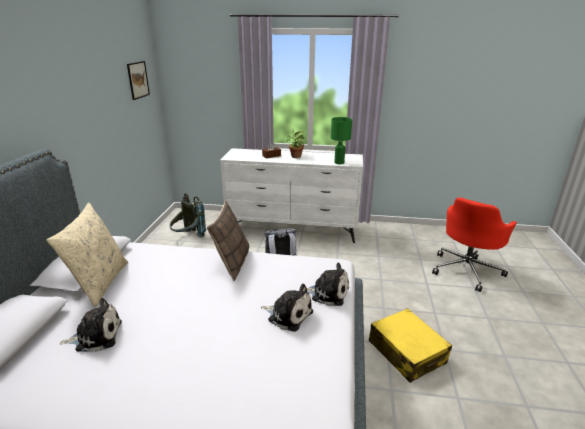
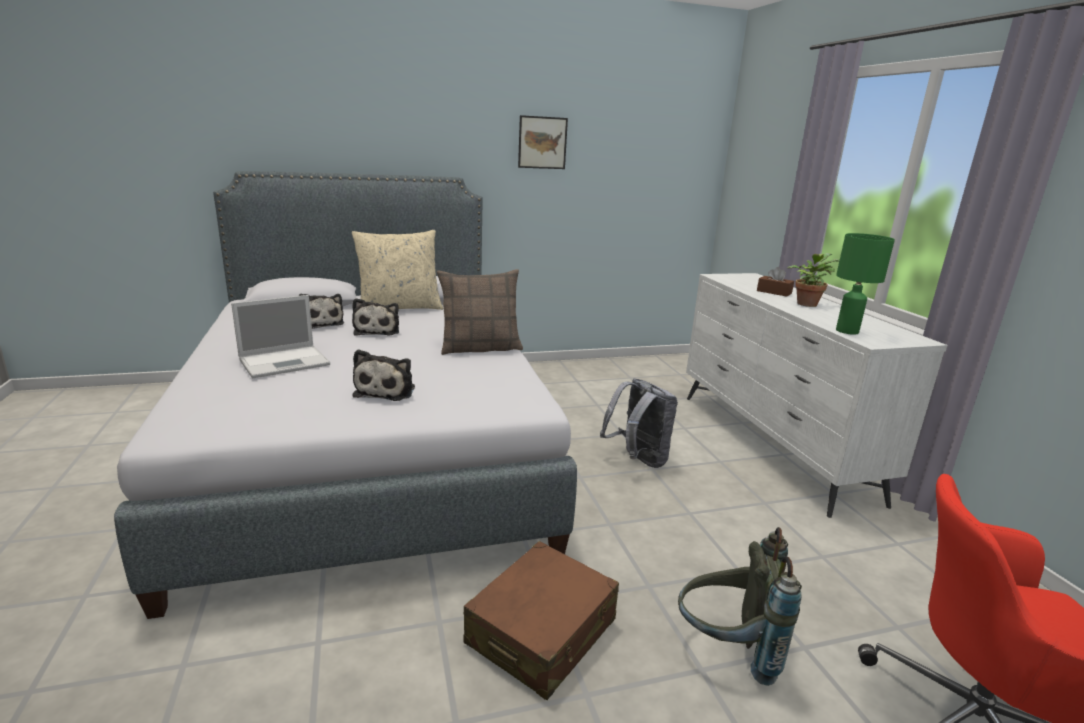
camera: 65 degrees right, 5 degrees down
(138, 80) = (673, 147): picture -> picture (542, 142)
(188, 237) = (640, 377): grey backpack -> grey backpack (726, 650)
(199, 362) = (286, 361): none -> laptop
(327, 293) = (451, 407): plush toy -> plush toy (377, 330)
(406, 352) = (542, 632): yellow suitcase -> brown suitcase

